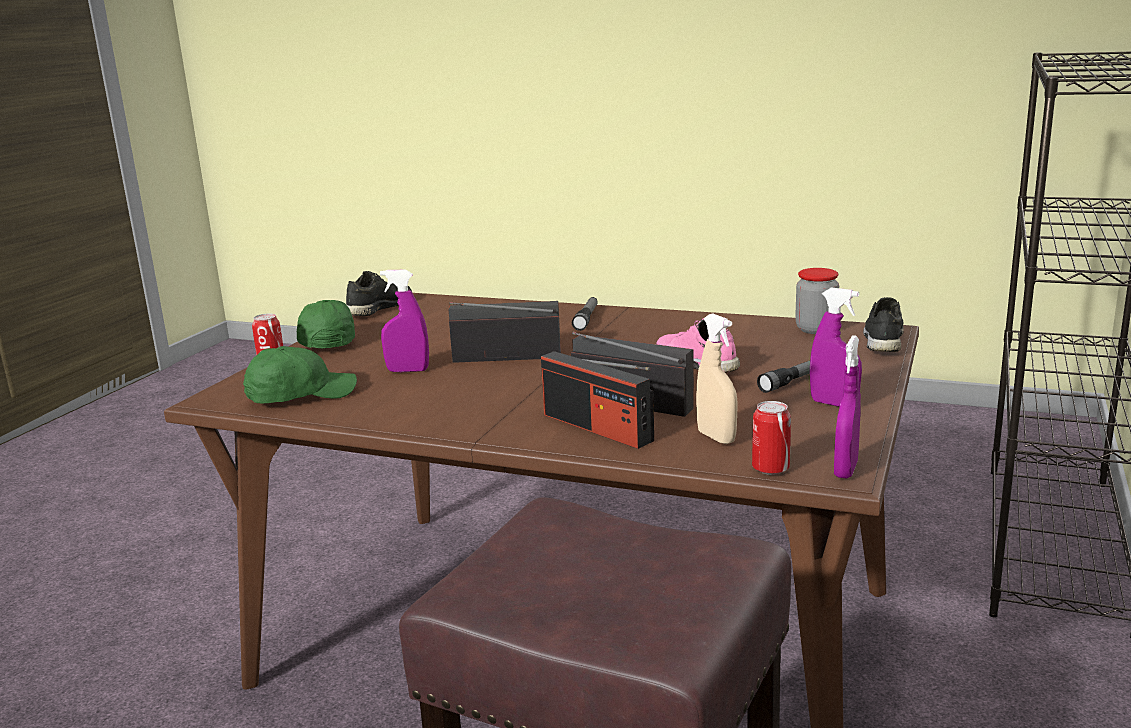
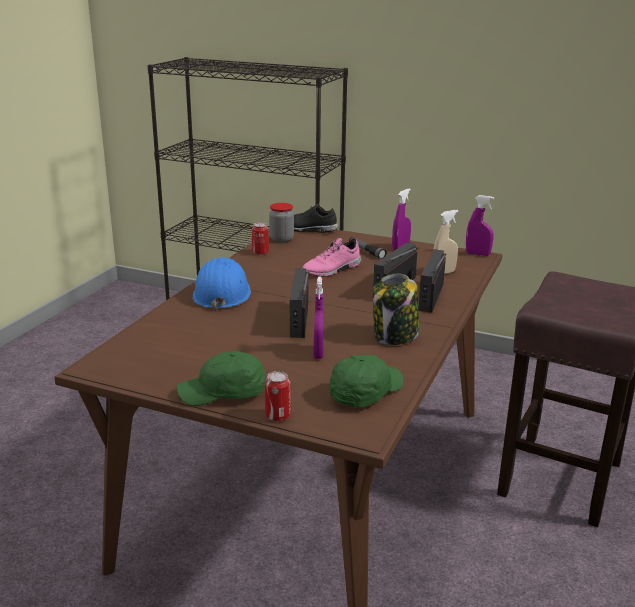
camera: 90 degrees left, 5 degrees up
(300, 395) = (365, 392): green cap -> green cap turned 60 degrees clockwise
(378, 308) = (124, 377): black shoe -> none
(447, 406) = (395, 336): none -> jar
(586, 319) = (222, 293): flashlight -> blue hard hat
(597, 428) = (431, 297): radio -> radio turned 150 degrees clockwise
(770, 468) = (478, 266): can -> can (260, 252)

